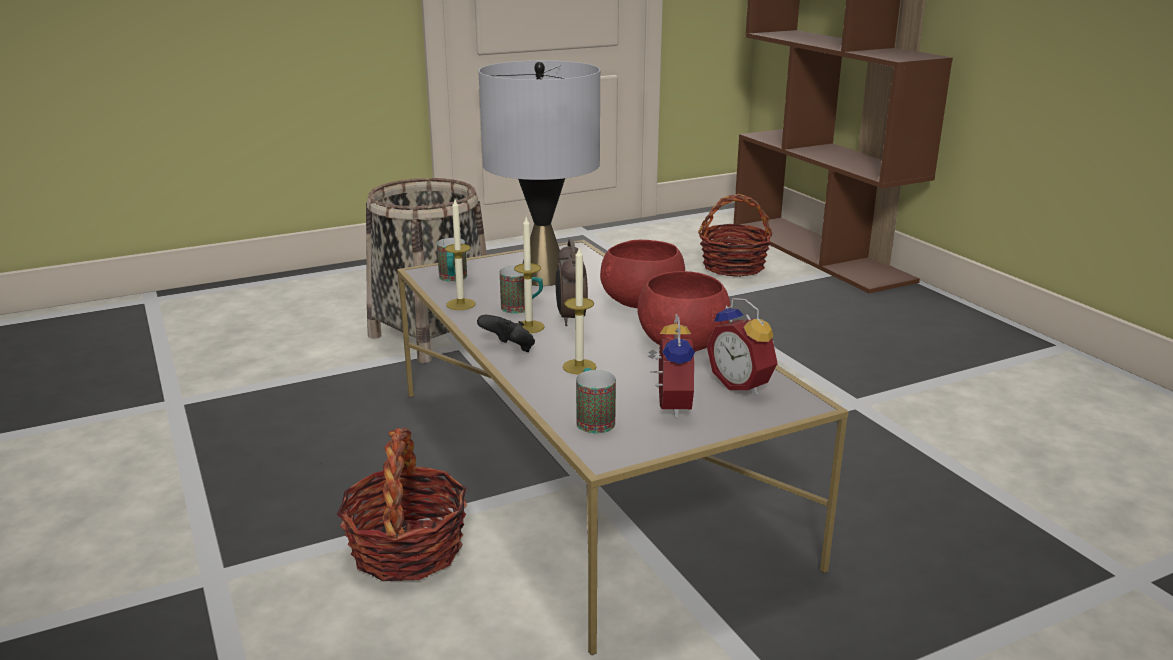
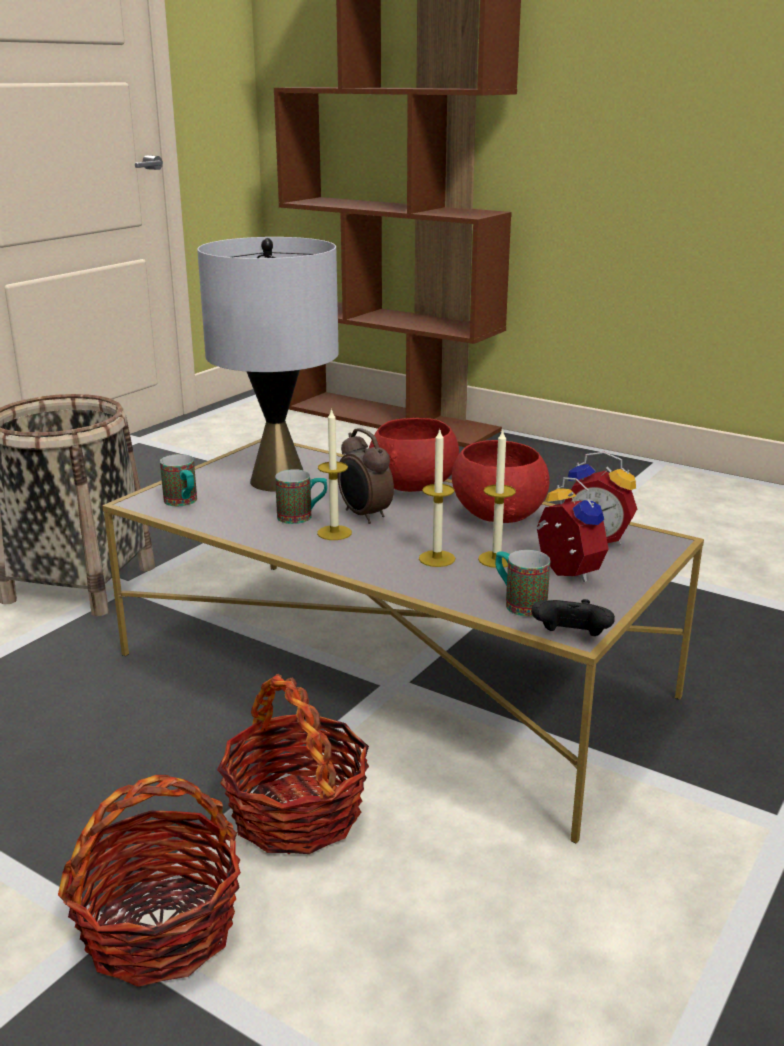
camera: 30 degrees left, 0 degrees up
(461, 304) = (231, 526): candle -> candle (496, 559)
(509, 349) = (347, 559): black game controller -> black game controller (571, 639)
(733, 266) = (327, 447): basket -> basket (160, 928)

